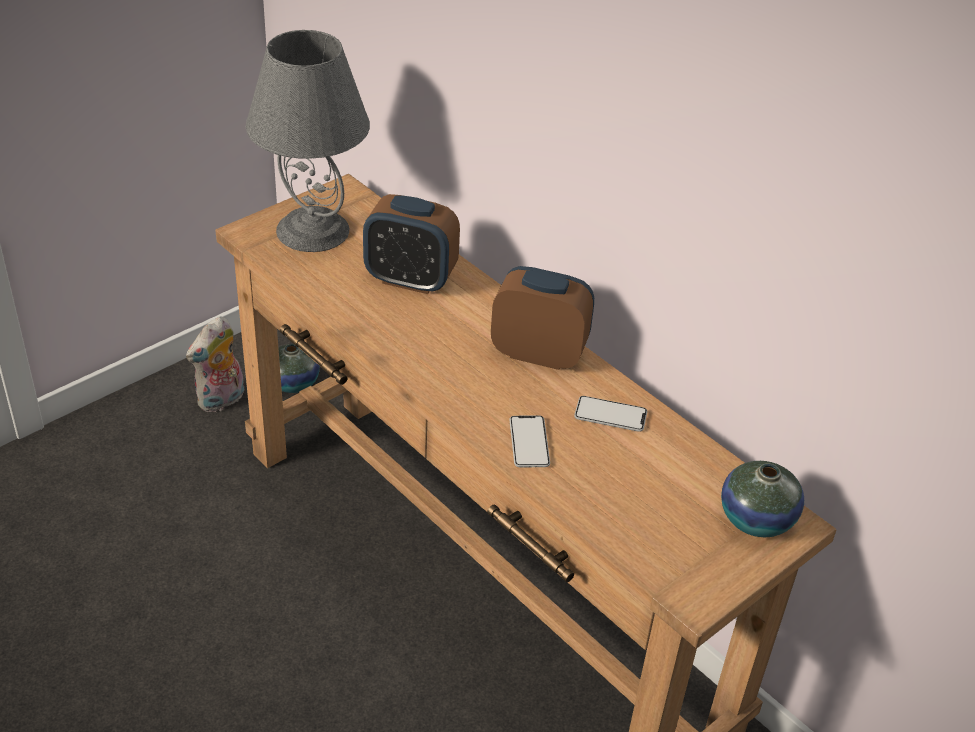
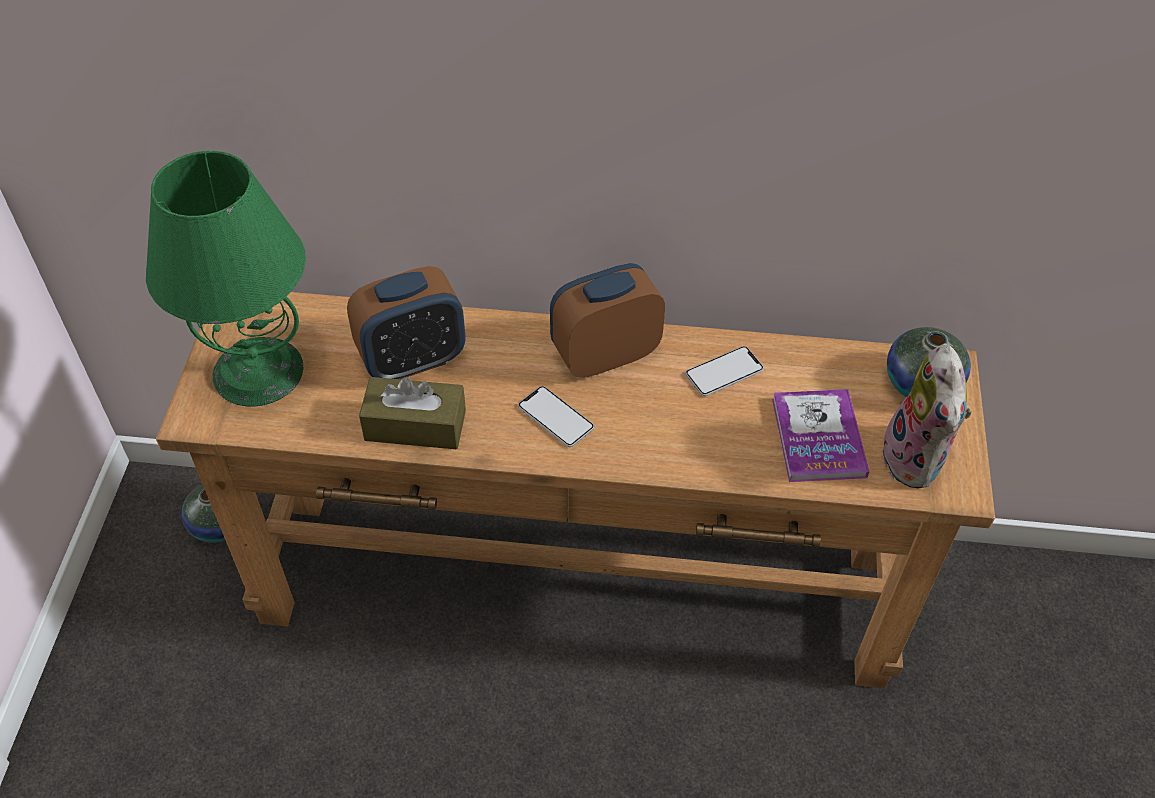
camera: 40 degrees left, 10 degrees up
(221, 401) = (168, 594): plush toy -> plush toy (917, 460)
(314, 230) = (259, 370): grey table lamp -> green table lamp
(365, 314) = (415, 425): none -> brown tissue box
(529, 442) = (695, 447): phone -> phone (555, 417)
(627, 496) = (818, 437): none -> book

